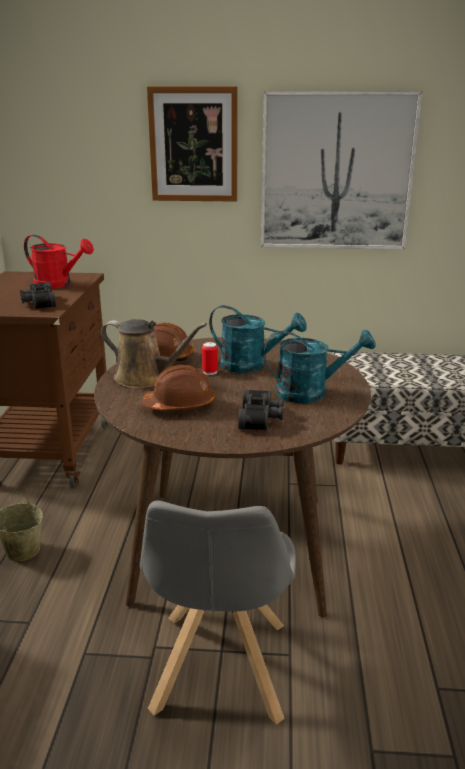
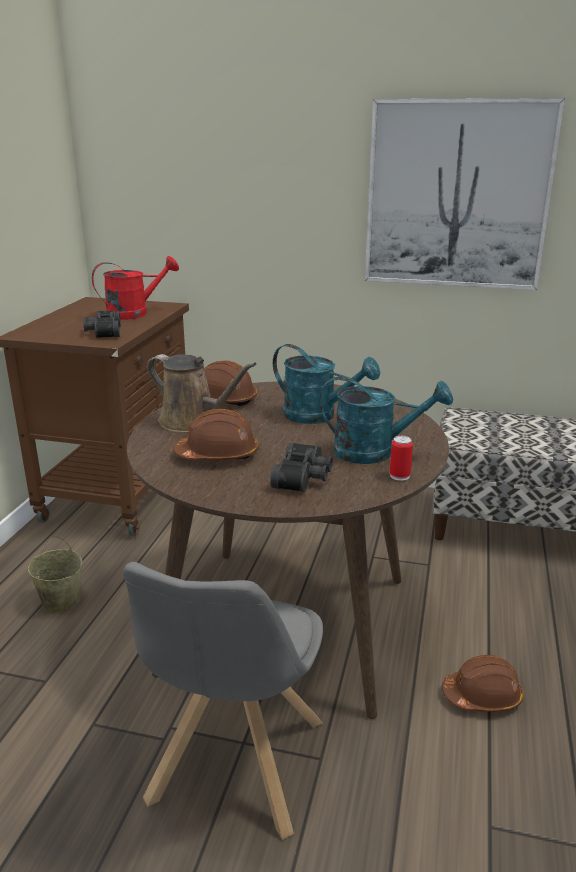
camera: 10 degrees right, 0 degrees up
(59, 284) = (135, 313): red watering can -> red watering can turned 60 degrees counterclockwise
(193, 145) = (292, 161): picture -> none
(210, 372) = (268, 420): can -> can (399, 476)
(406, 587) = (482, 696): none -> brown hard hat

